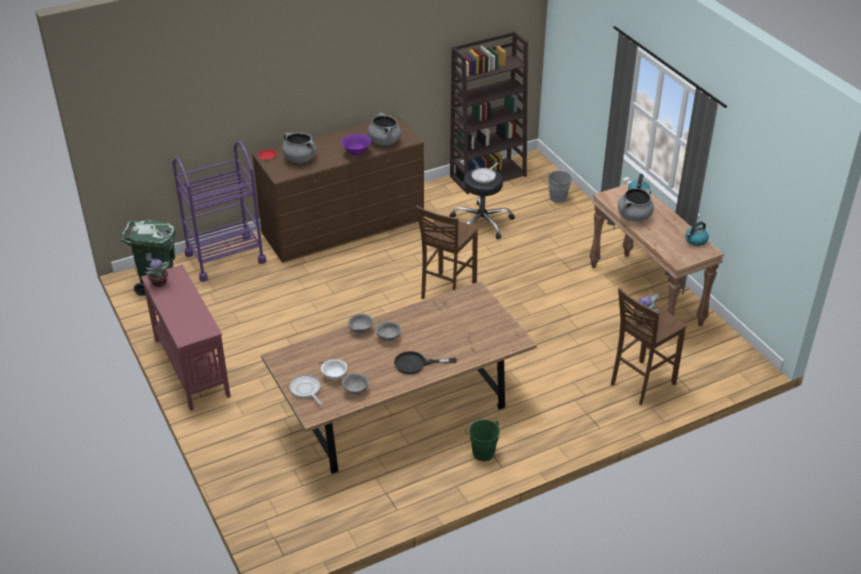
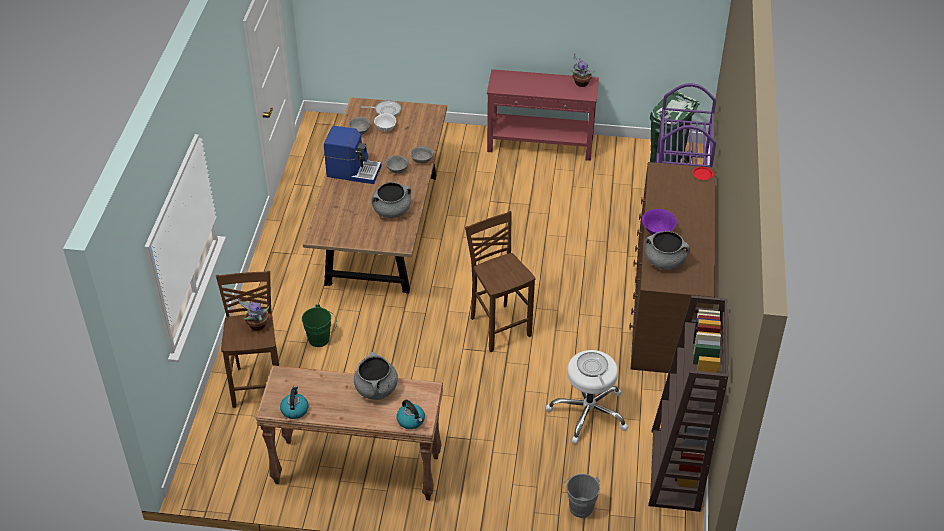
camera: 125 degrees right, 5 degrees up
(299, 159) = (679, 192): grey cooking pot -> grey cooking pot (392, 211)
(416, 364) = (353, 171): black frying pan -> coffee machine
(481, 222) = (588, 412): black stool -> white stool
(481, 451) = (296, 249): green bucket -> green bucket (321, 339)

